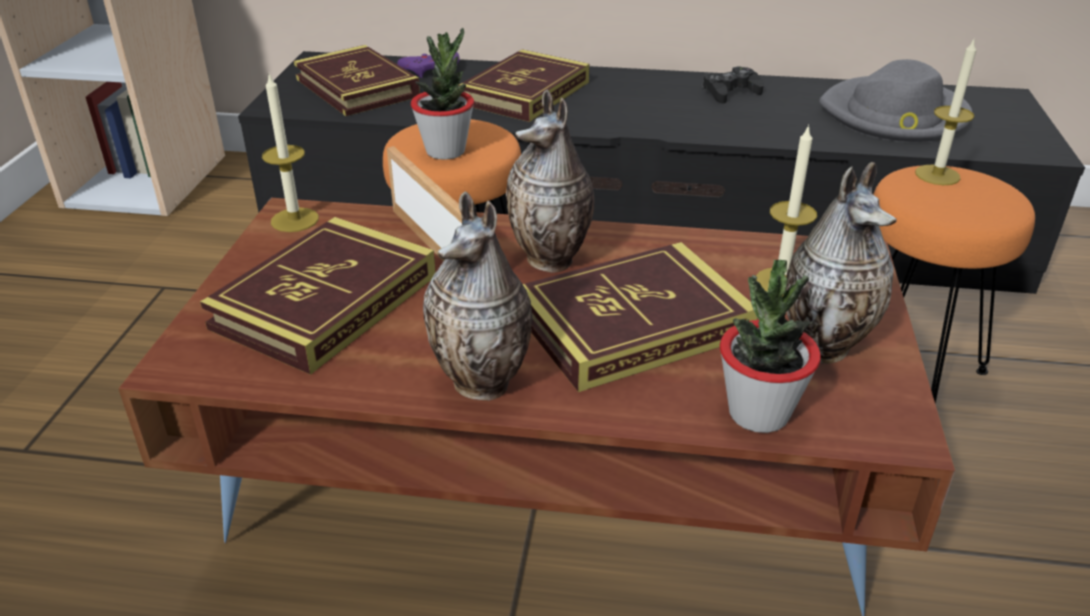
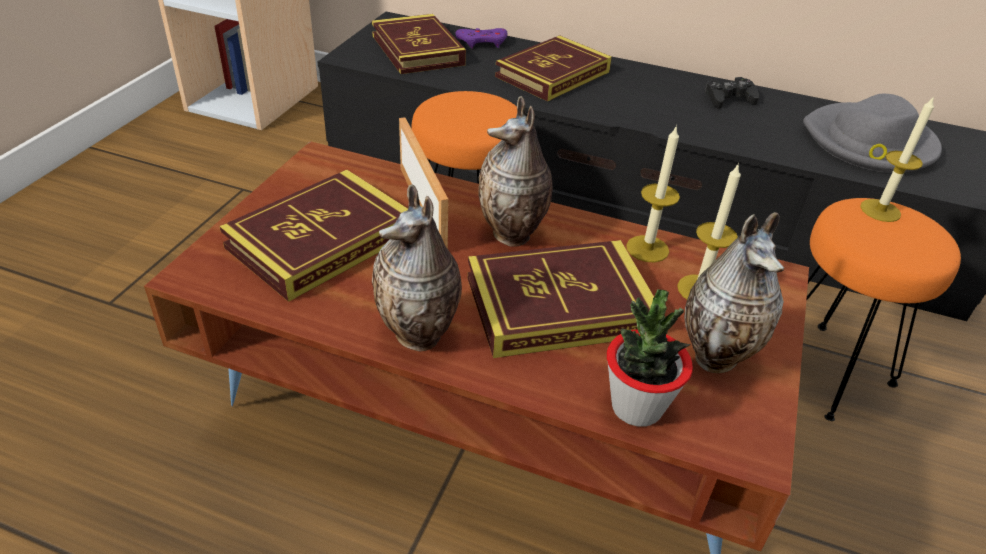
camera: 10 degrees right, 5 degrees up
(294, 220) = (321, 164): candle -> candle (647, 249)
(446, 151) = (462, 121): potted plant -> none

